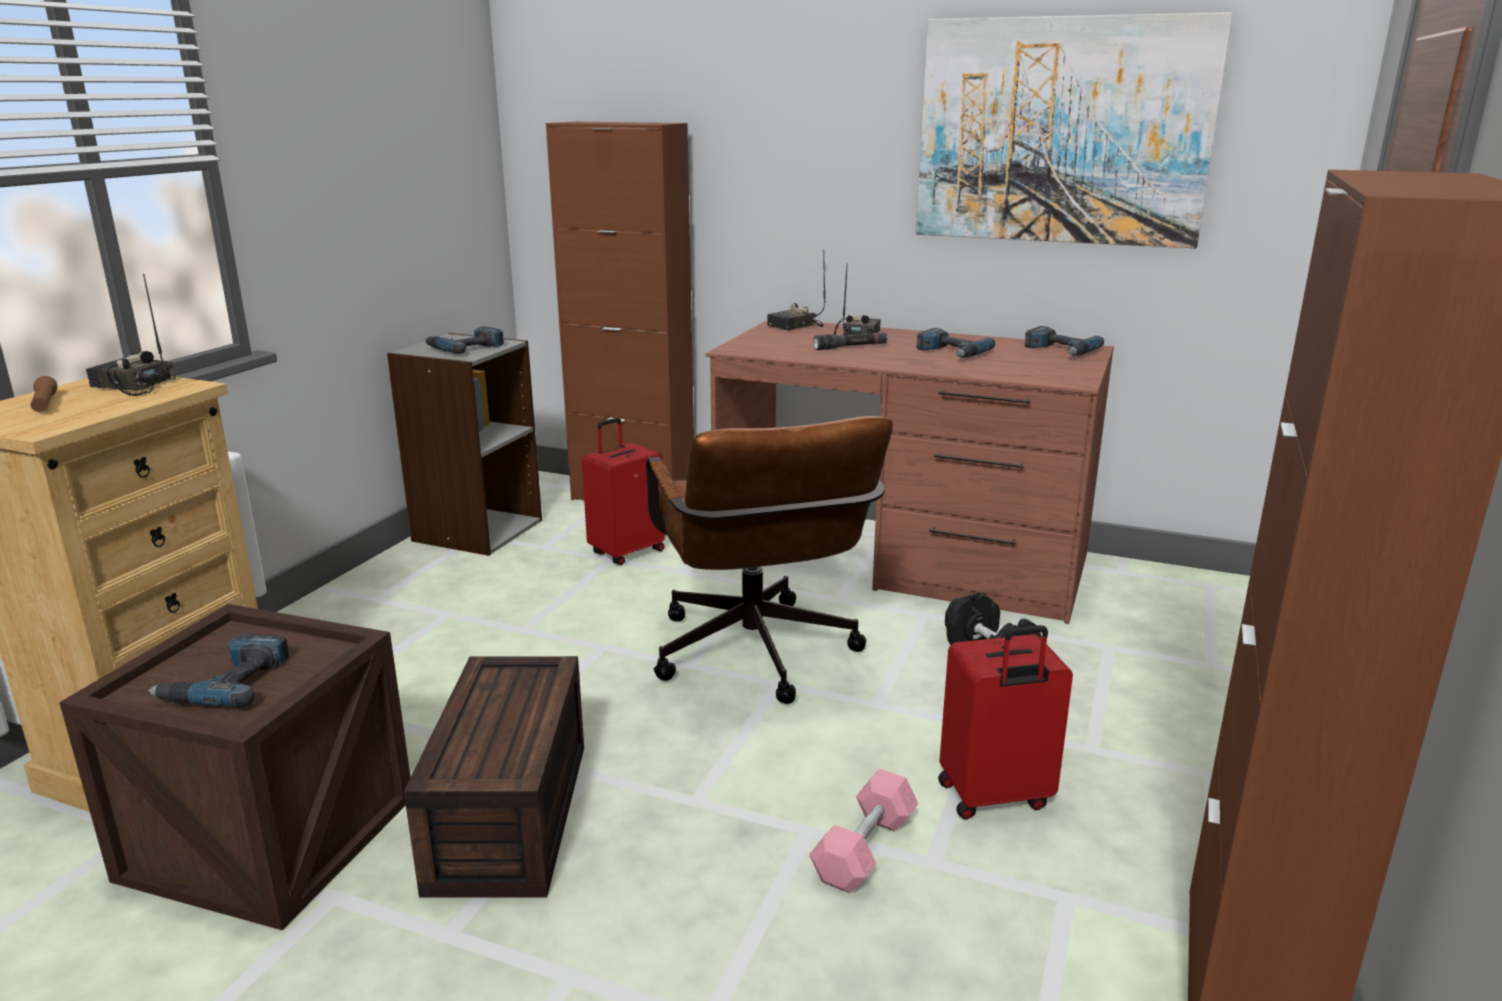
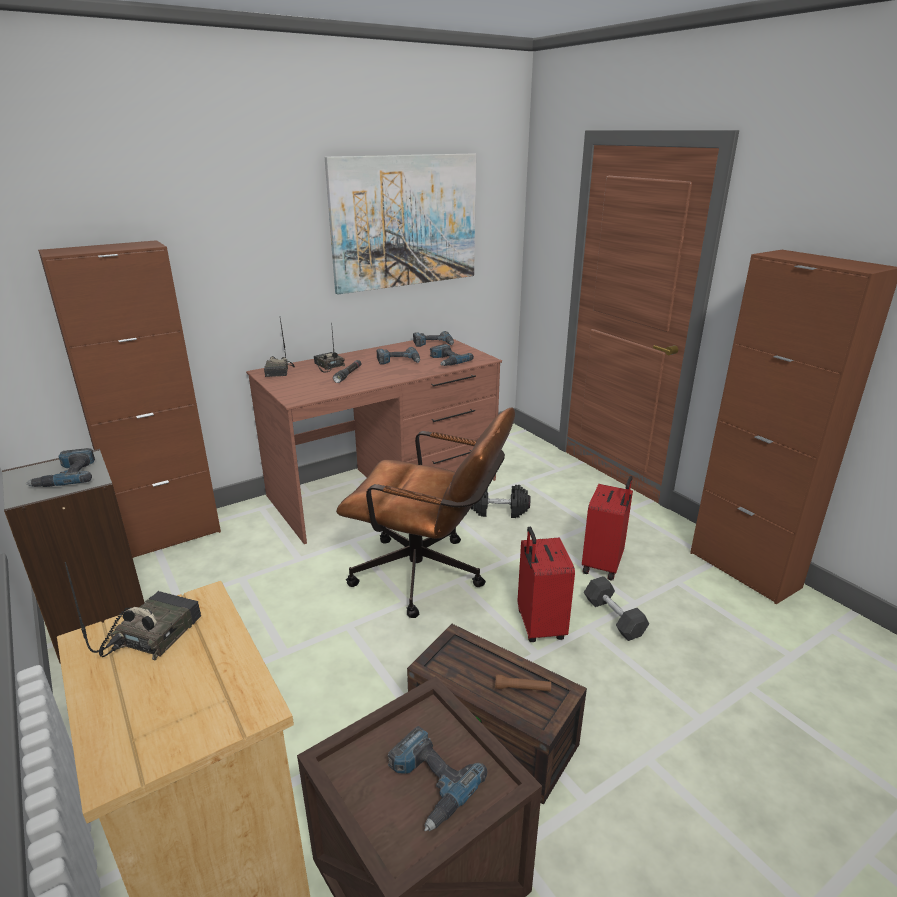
camera: 55 degrees left, 5 degrees up
(45, 404) = (145, 698): brown flashlight -> brown flashlight (522, 688)
(132, 386) = (151, 634): radio -> radio turned 150 degrees clockwise
(626, 552) = (241, 569): red suitcase -> red suitcase (539, 626)
(864, 849) = (613, 617): pink dumbbell -> grey dumbbell
(1013, 369) = (447, 360): none -> power drill

